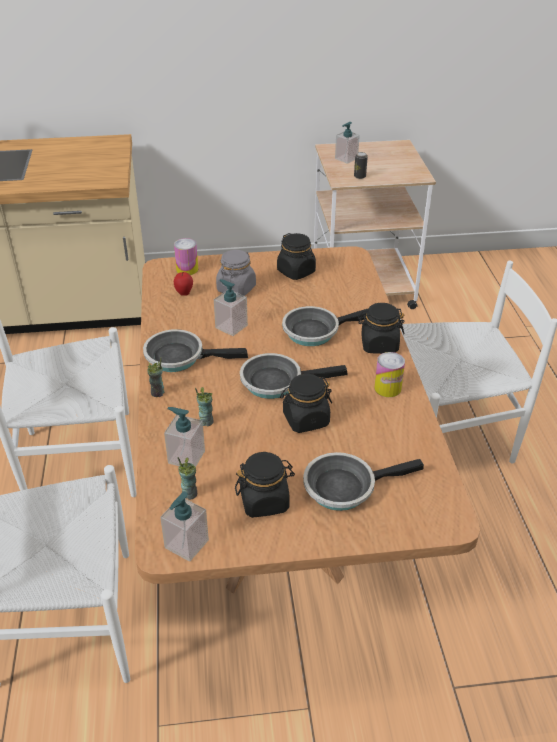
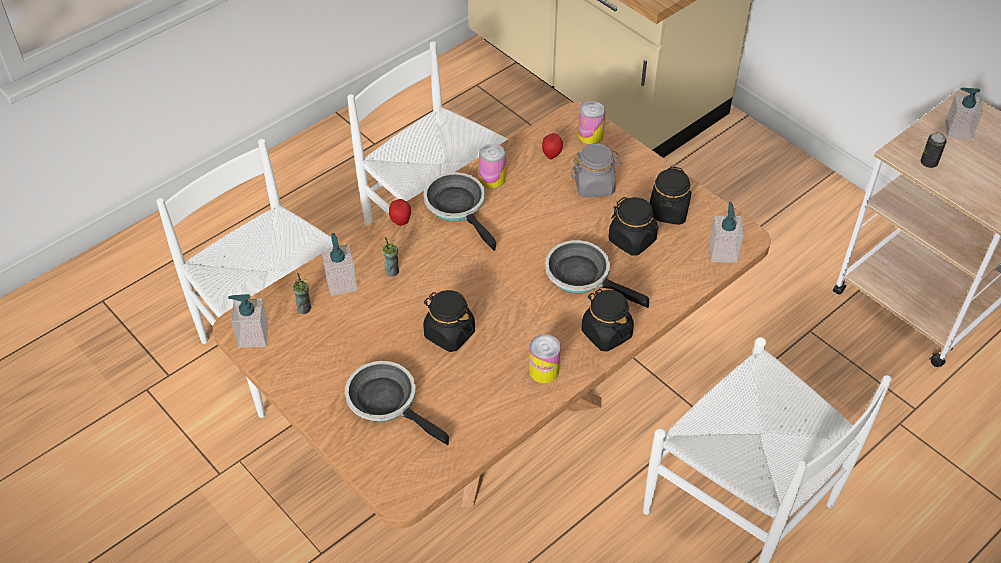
camera: 55 degrees right, 10 degrees up
(158, 393) = (400, 221): cup -> apple
(171, 328) = (492, 178): none -> can
(231, 326) = (532, 215): soap dispenser -> soap dispenser (723, 252)
(264, 501) = (331, 358): black jar -> black jar (632, 240)
(276, 382) = (482, 288): frying pan -> none

